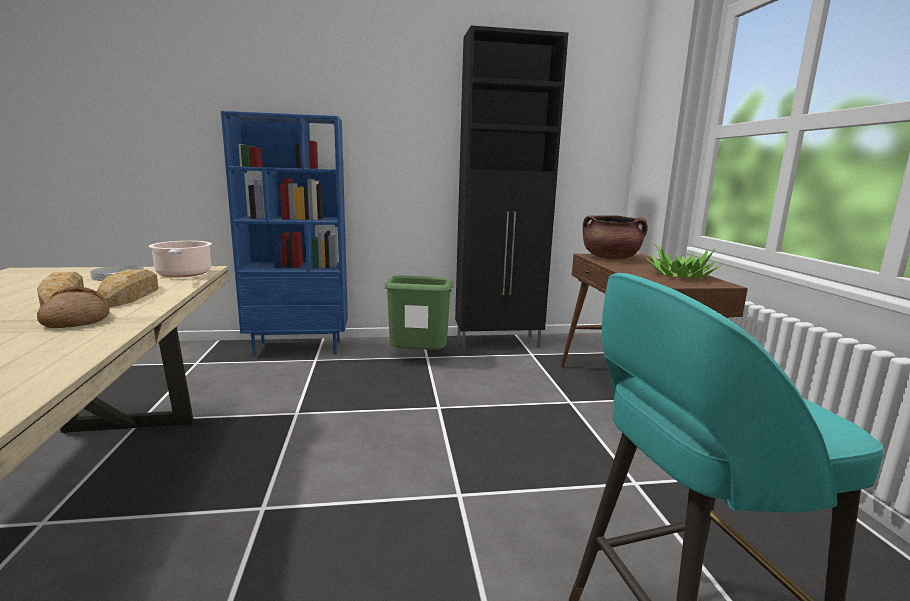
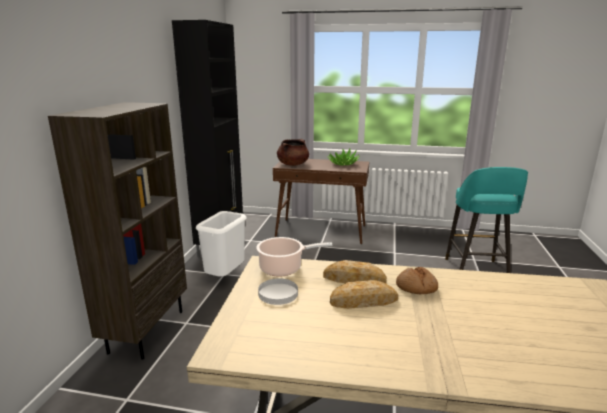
camera: 70 degrees left, 5 degrees up
(299, 348) = (146, 330): blue bookcase -> brown bookcase
(419, 359) = (225, 277): green trash can -> white trash can

